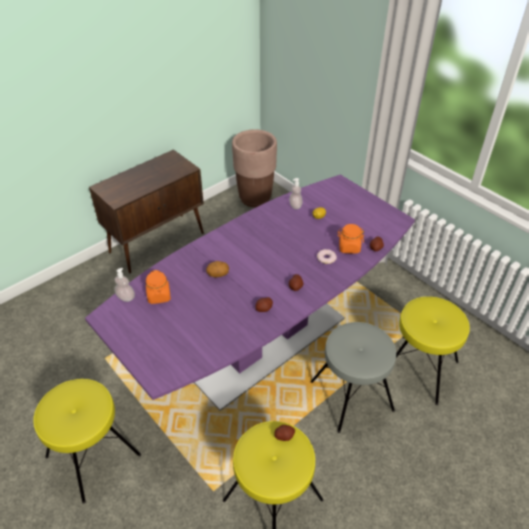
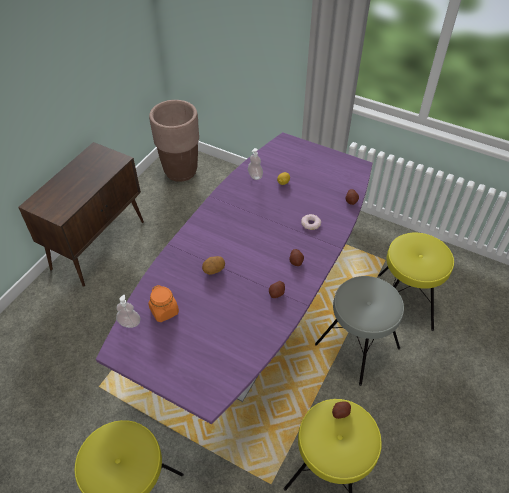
camera: 20 degrees left, 5 degrees up
(349, 247) = (326, 207): orange jar -> none

